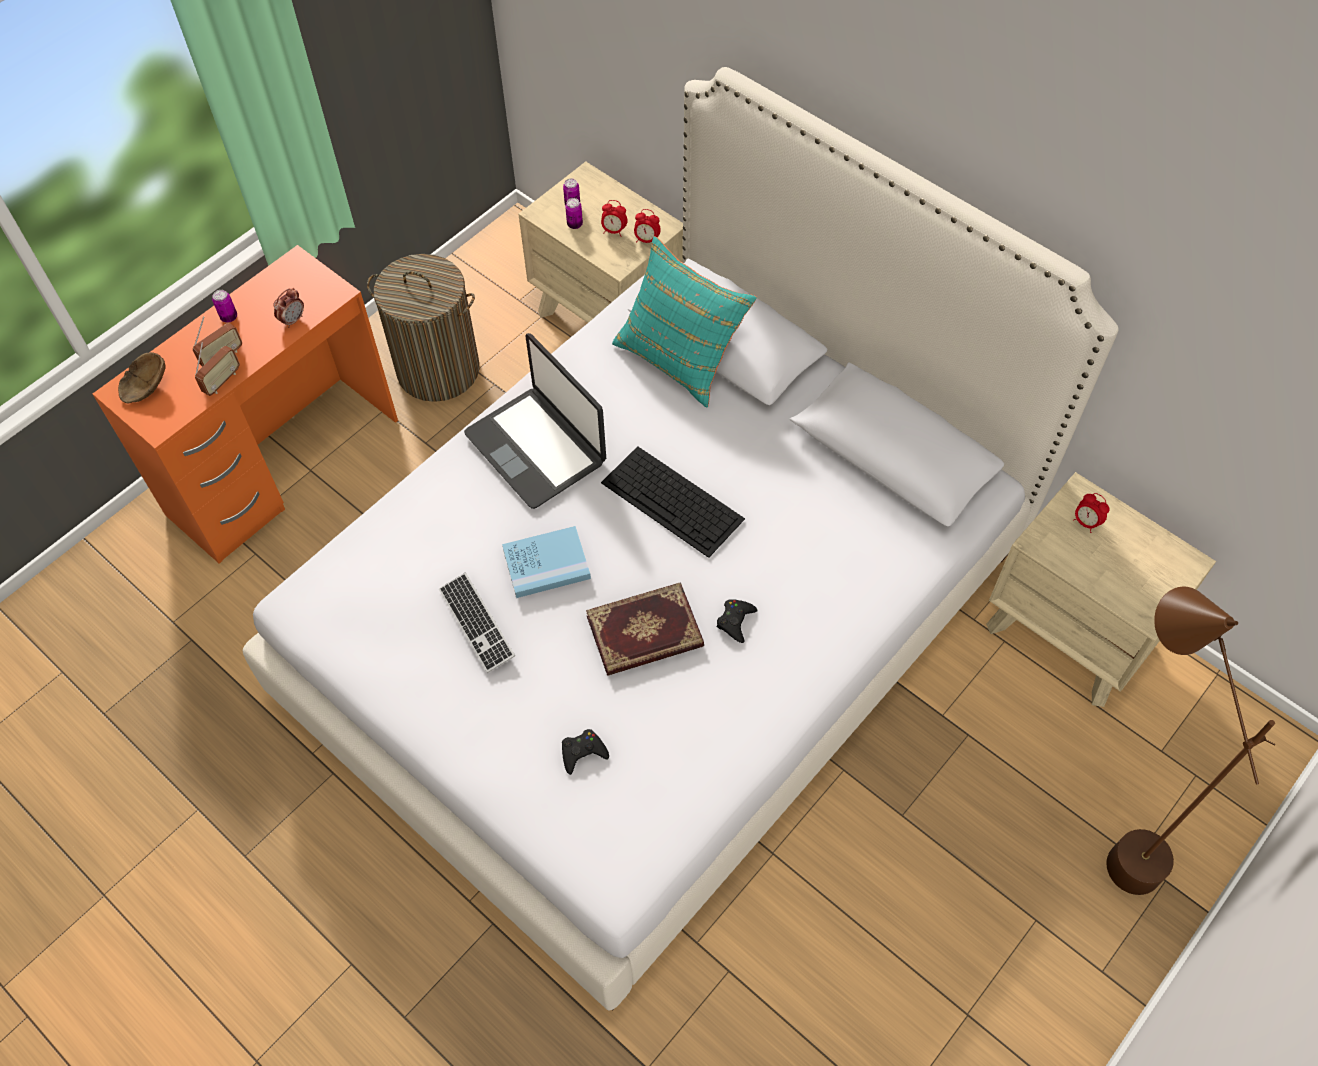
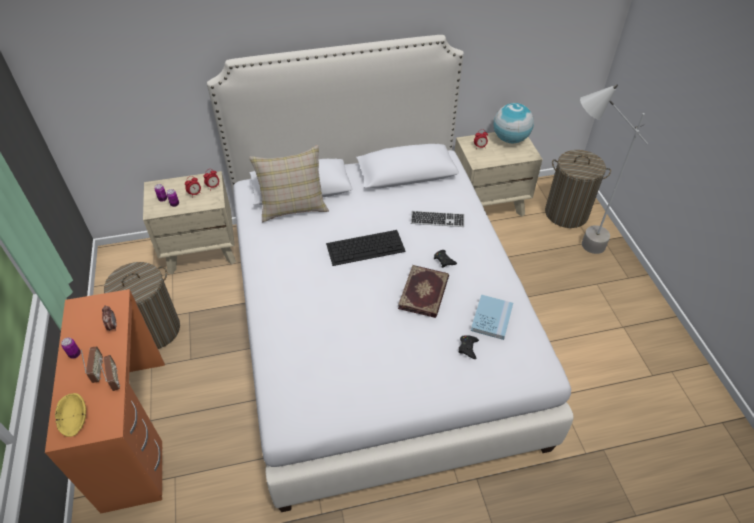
camera: 55 degrees left, 10 degrees down
(145, 387) = (73, 420): brown bowl -> yellow bowl
(476, 623) = (367, 351): keyboard -> keyboard (437, 220)
(537, 447) = (289, 278): laptop -> none
(546, 564) = (358, 307): blue book -> blue book (491, 318)
(680, 356) = (293, 205): turquoise pillow -> beige pillow
(1102, 830) = (573, 244): brown floor lamp -> grey floor lamp
(1158, 558) = (510, 139): none -> globe
(1176, 778) = (566, 213): none -> laundry basket

